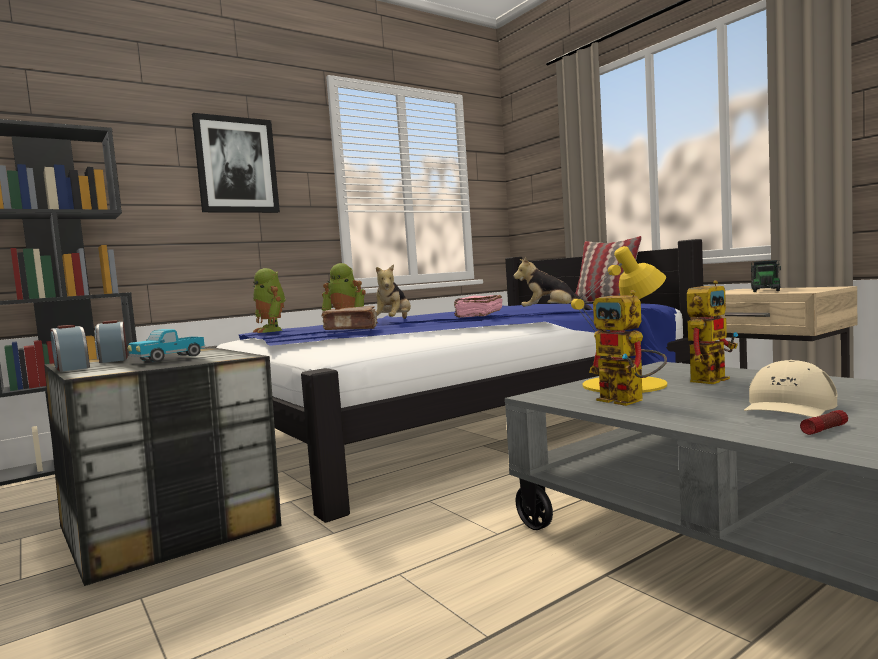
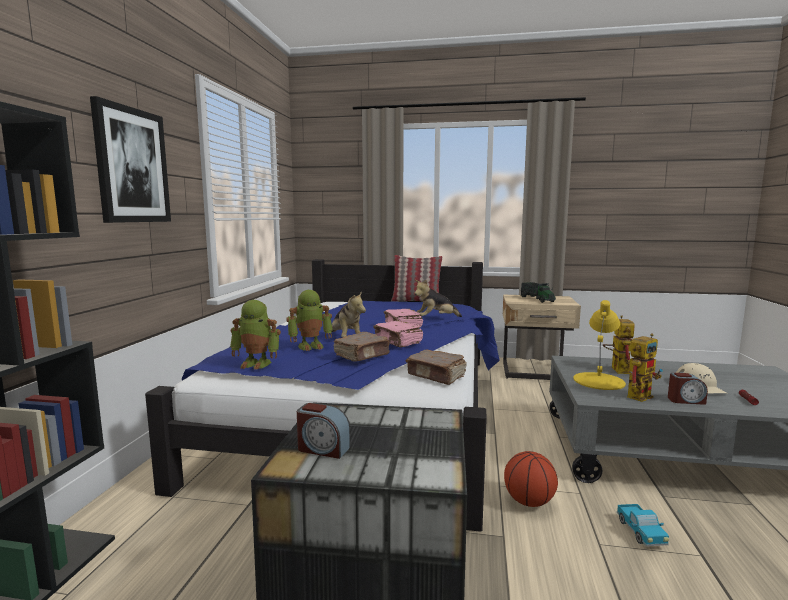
camera: 45 degrees left, 5 degrees up
(71, 367) = (357, 475): alarm clock -> alarm clock (685, 400)
(168, 358) = (393, 434): toy truck -> toy truck (641, 533)
(368, 346) = (436, 376): none -> brown book
(422, 520) = (528, 502): none -> basketball
(424, 323) = (398, 341): none -> pink book
(630, 401) = (640, 395): toy robot -> toy robot turned 45 degrees counterclockwise

